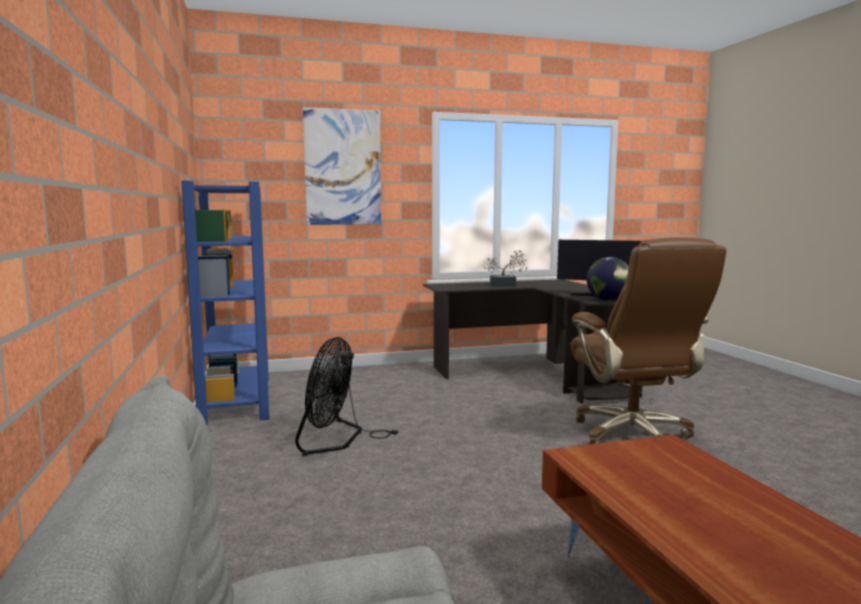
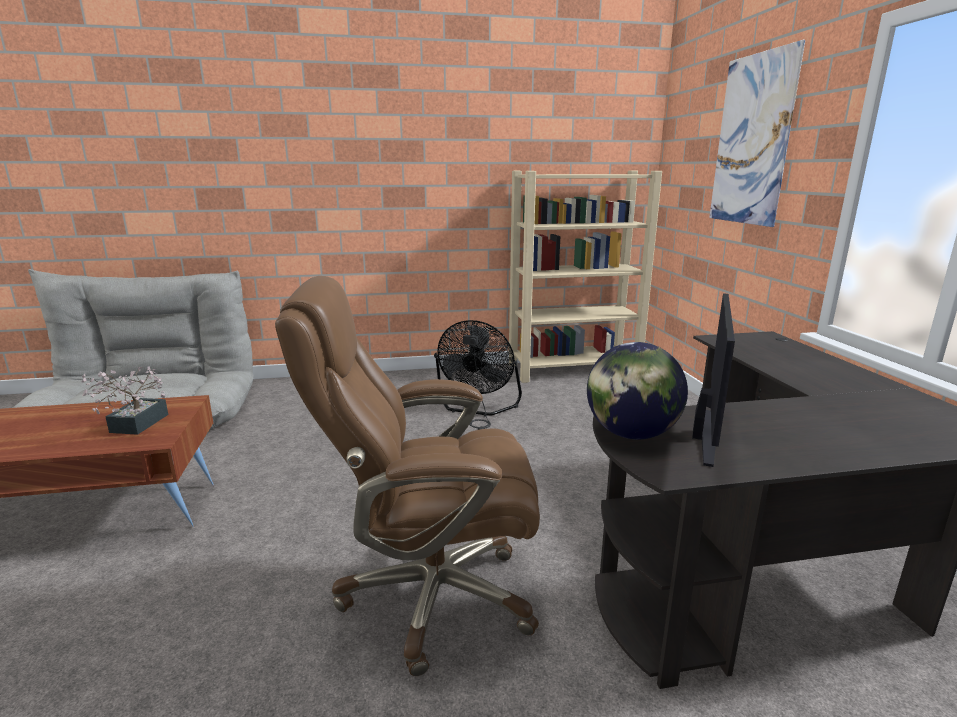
camera: 95 degrees right, 10 degrees up
(236, 399) = (573, 369): blue bookcase -> beige bookcase
(506, 285) = (814, 376): potted plant -> potted plant (134, 426)

